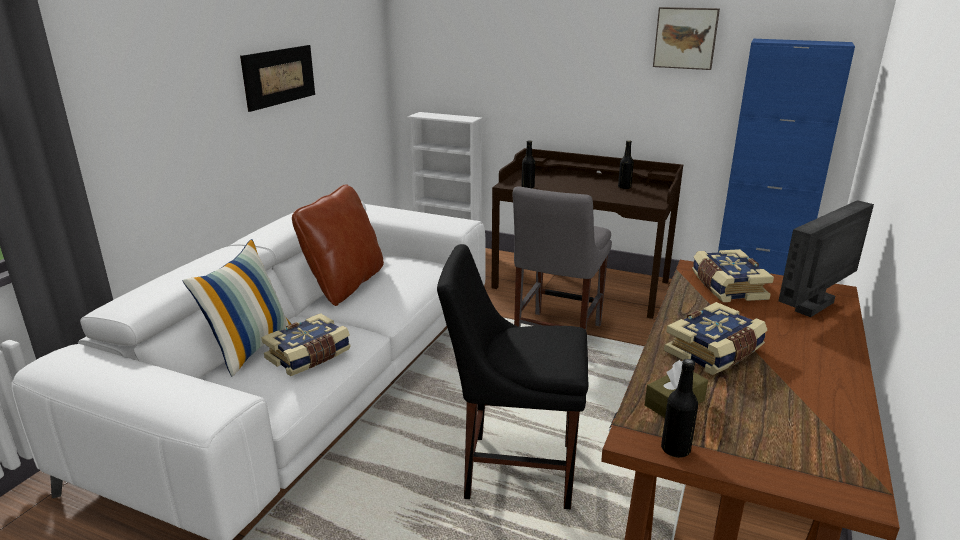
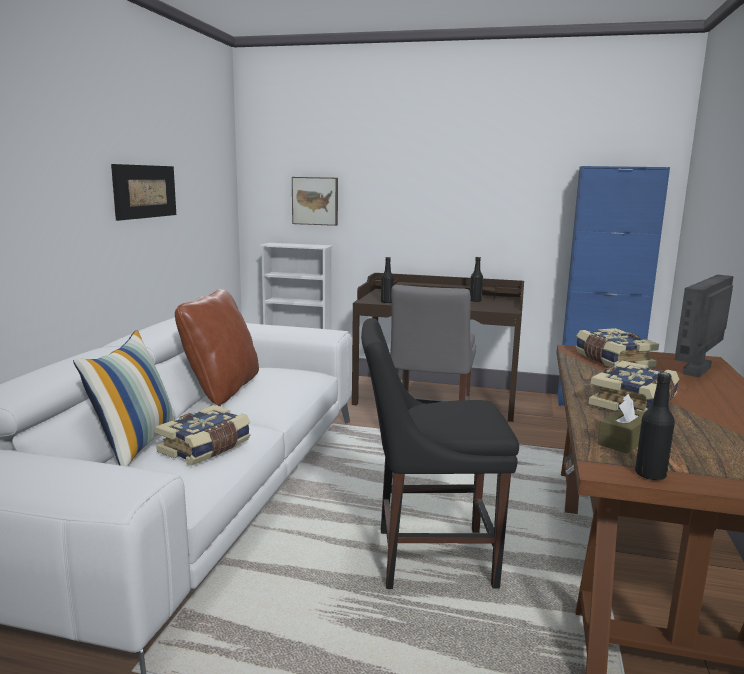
camera: 10 degrees left, 10 degrees down
(685, 38) = (520, 168): picture -> picture (315, 201)

